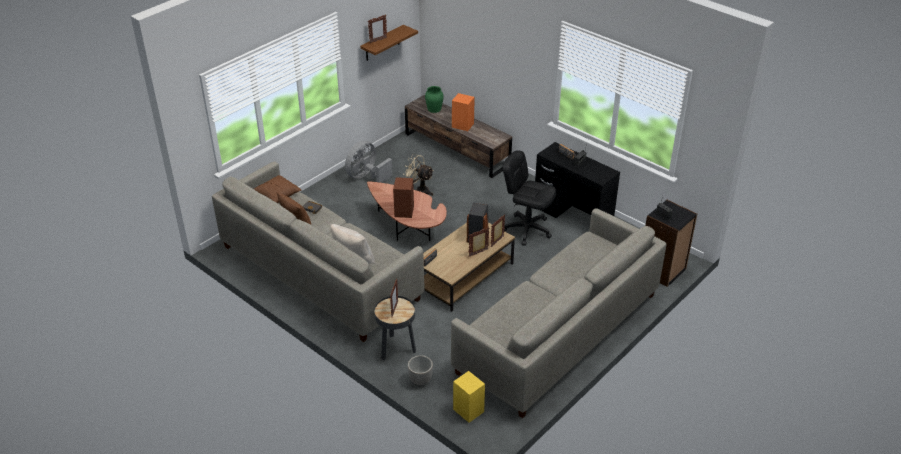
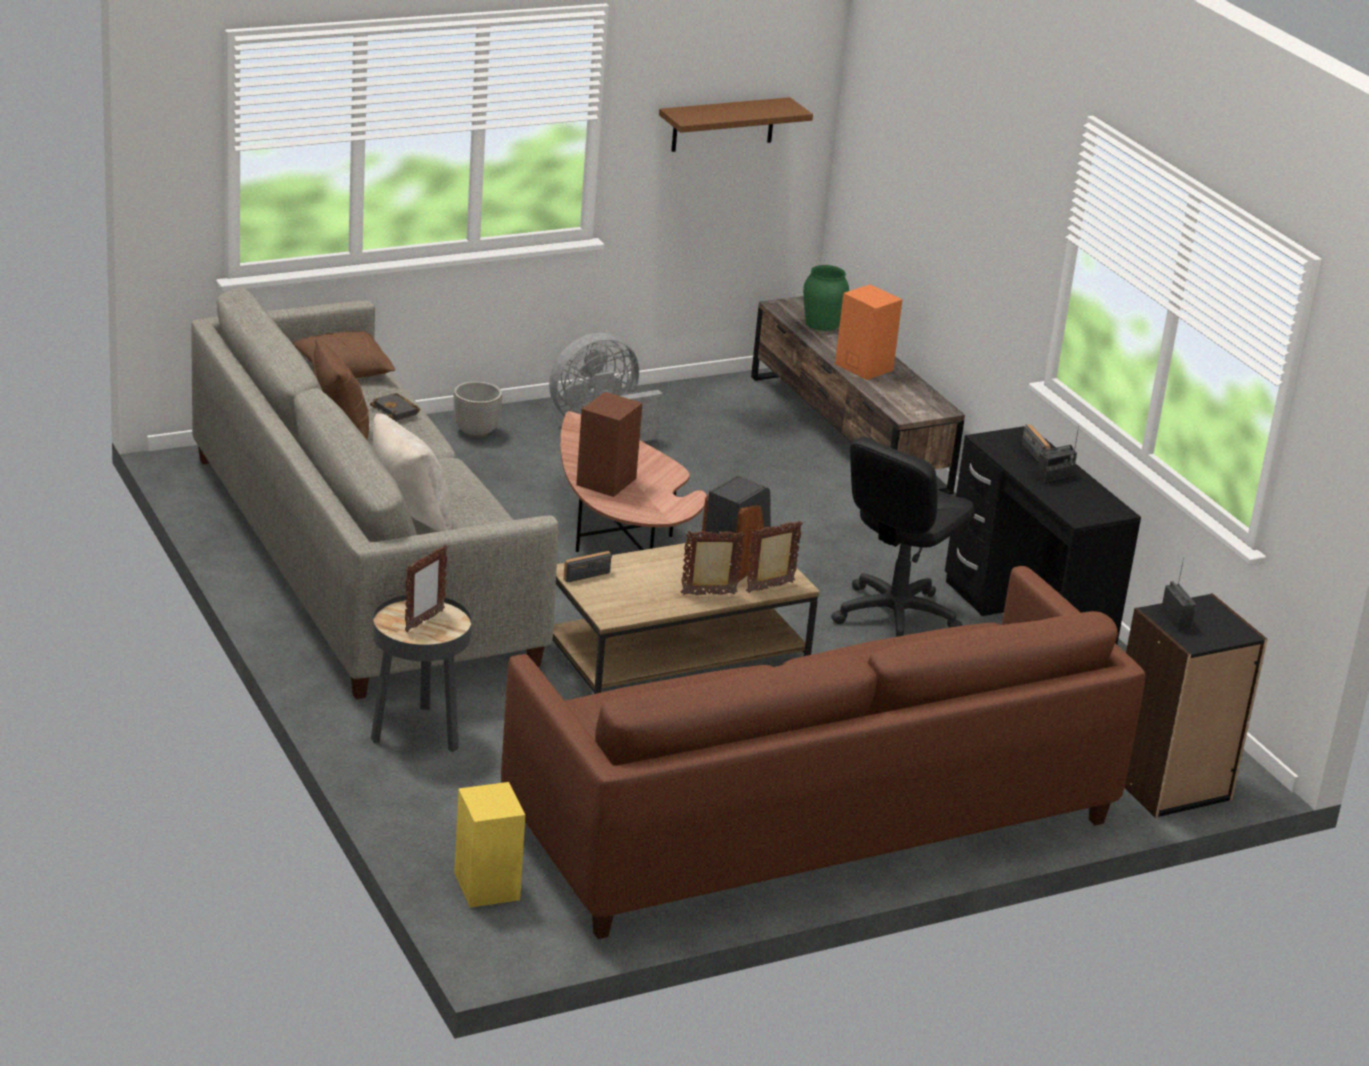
camera: 20 degrees right, 10 degrees down
(378, 40) = (706, 109): picture frame -> none
(419, 190) = (699, 481): beige fan -> none
(420, 380) = (424, 802): planter -> planter (475, 432)
(527, 229) = (894, 616): black office chair -> black office chair turned 105 degrees counterclockwise
(558, 333) = (812, 819): grey sofa -> brown sofa

